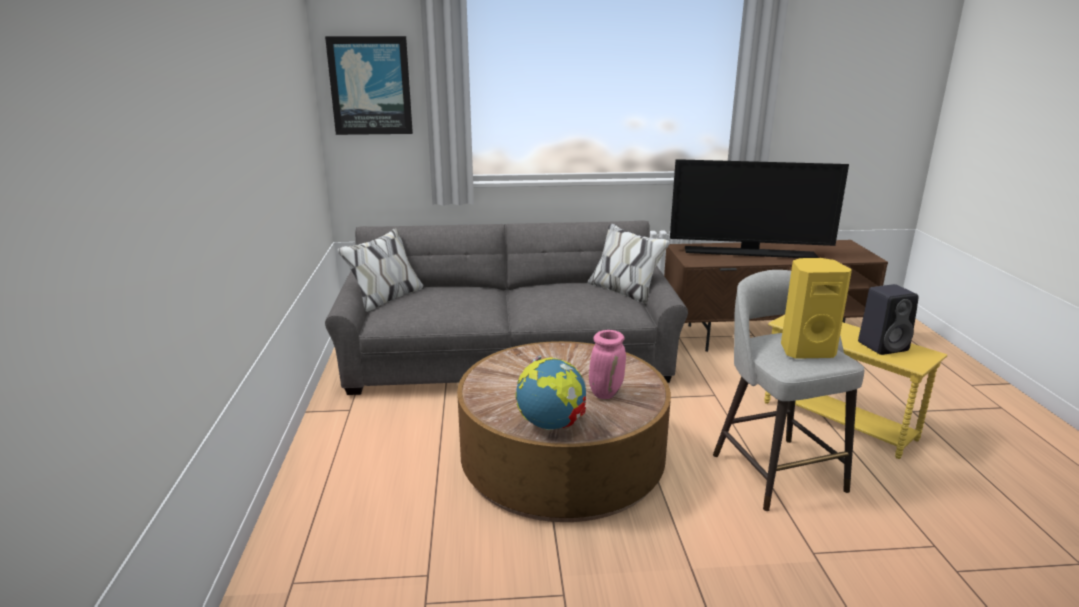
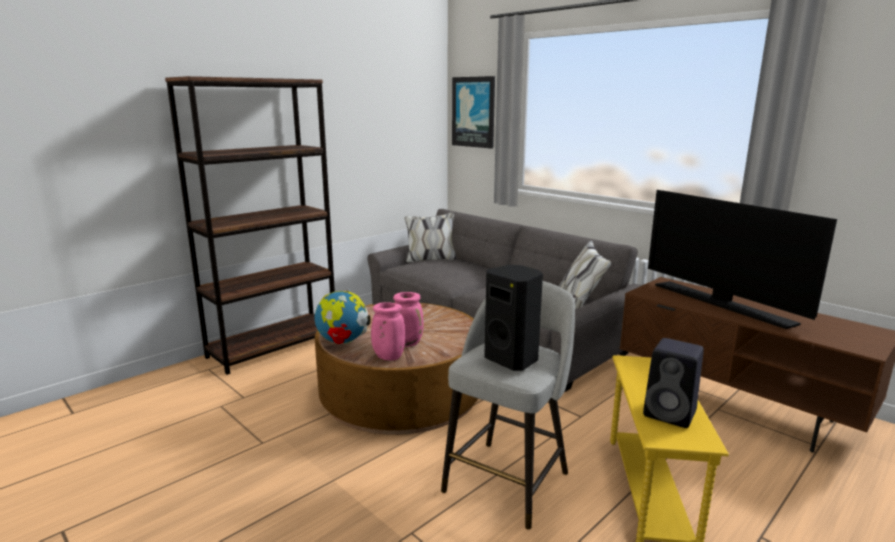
camera: 50 degrees right, 5 degrees down
(315, 502) = (274, 347): none -> brown bookcase
(625, 414) = (388, 357): none -> pink vase
(806, 350) = (512, 359): yellow speaker -> black speaker

